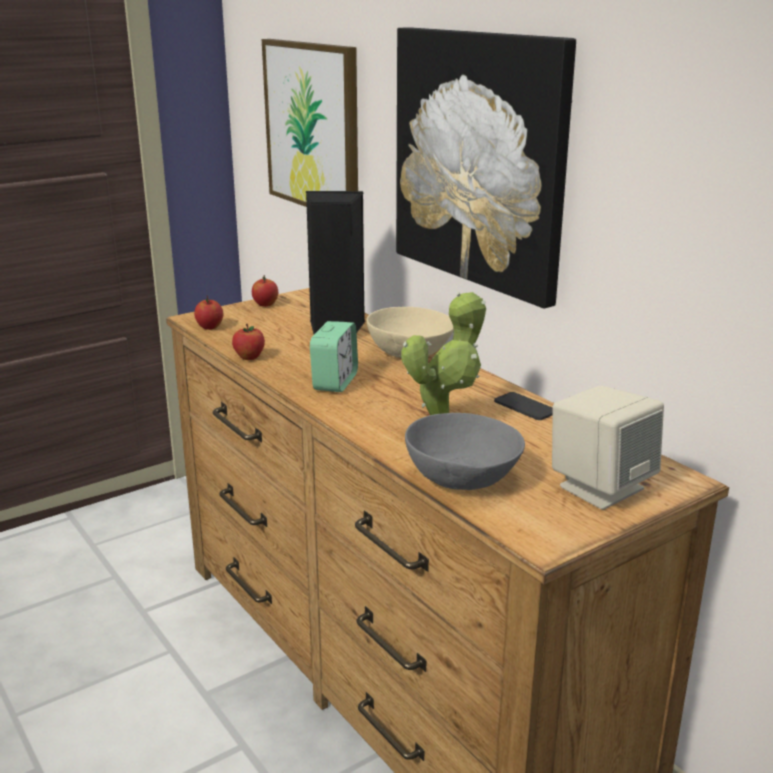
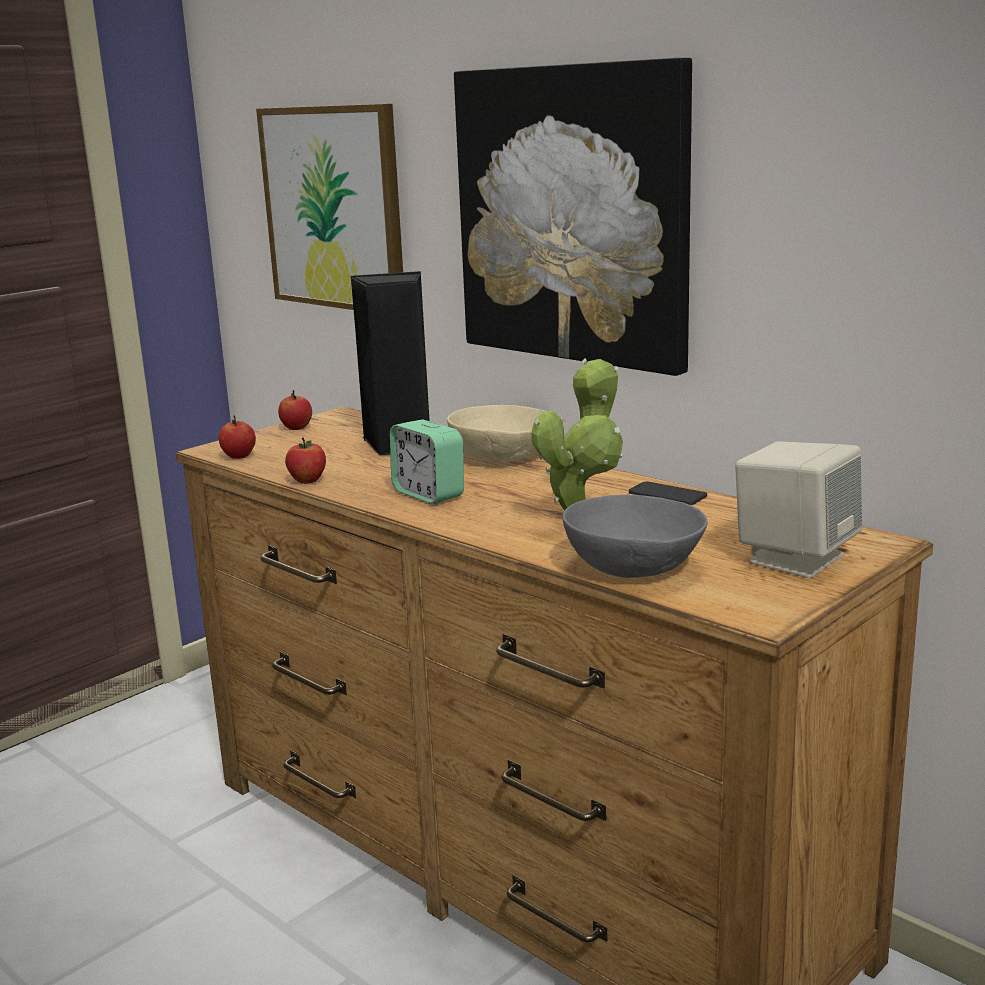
camera: 10 degrees left, 5 degrees down
(335, 382) = (428, 494): alarm clock -> alarm clock turned 135 degrees clockwise

